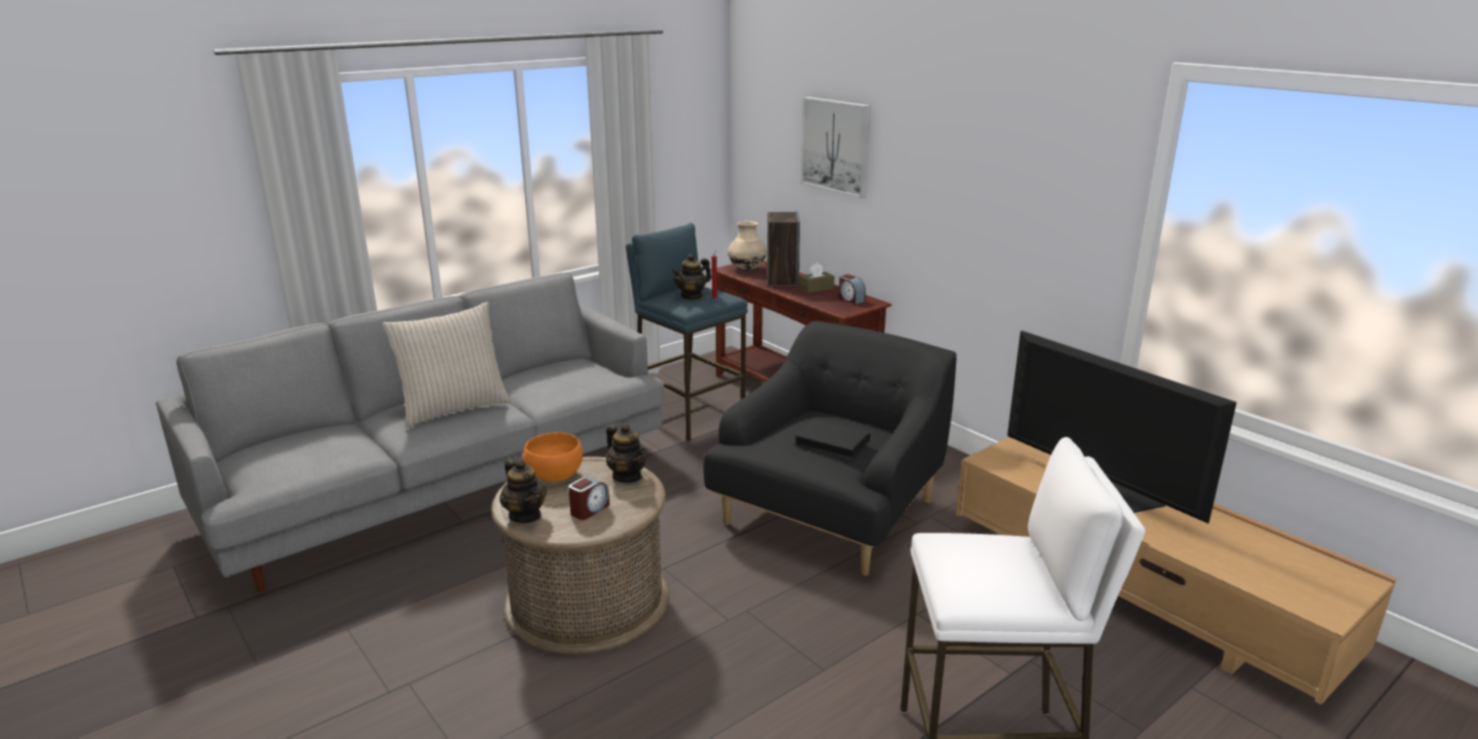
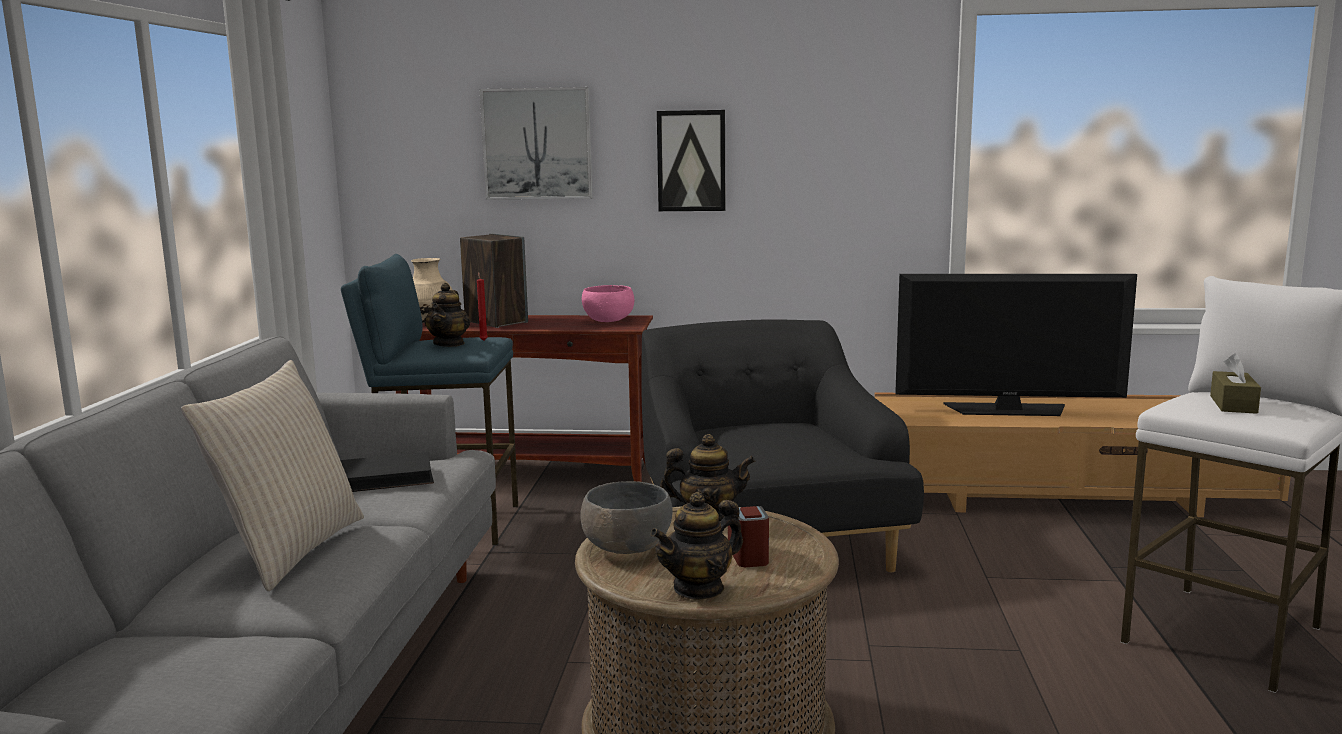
camera: 45 degrees left, 10 degrees down
(525, 515) = (699, 588): teapot -> teapot turned 135 degrees clockwise
(554, 475) = (626, 547): orange bowl -> grey bowl
(816, 288) = (551, 320): brown tissue box -> brown tissue box (1233, 404)
(832, 443) = (790, 439): black book -> black book (386, 478)
(850, 299) = (609, 320): alarm clock -> pink bowl
(932, 181) = (691, 161): none -> picture

